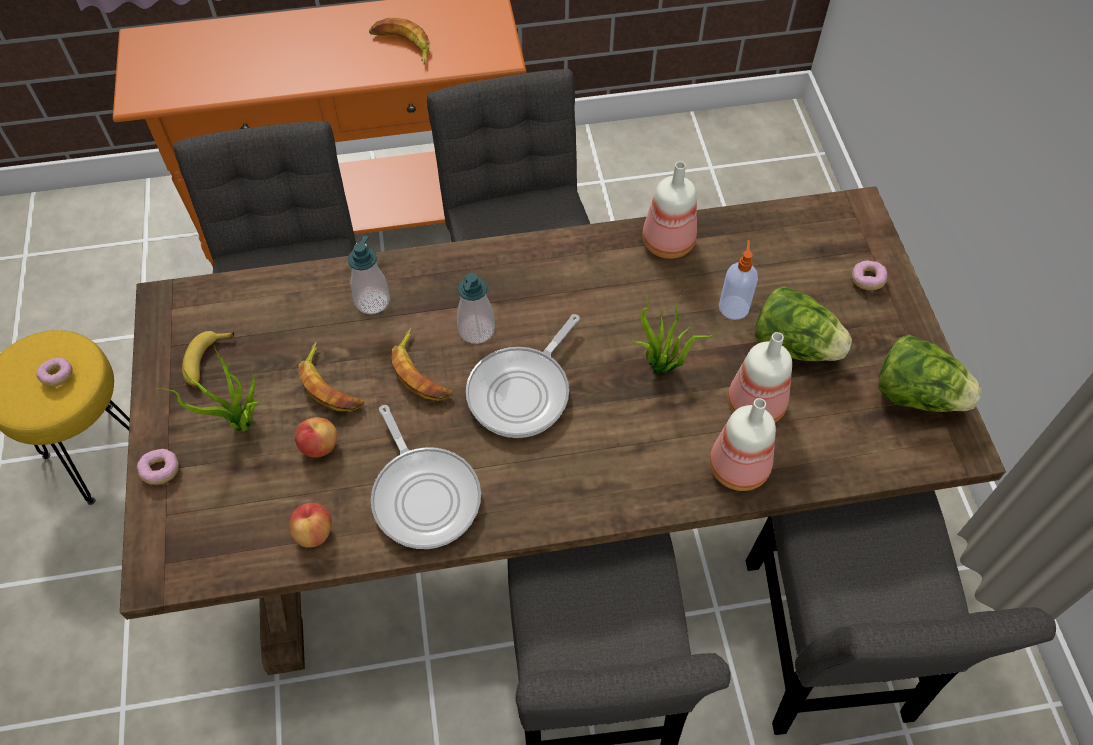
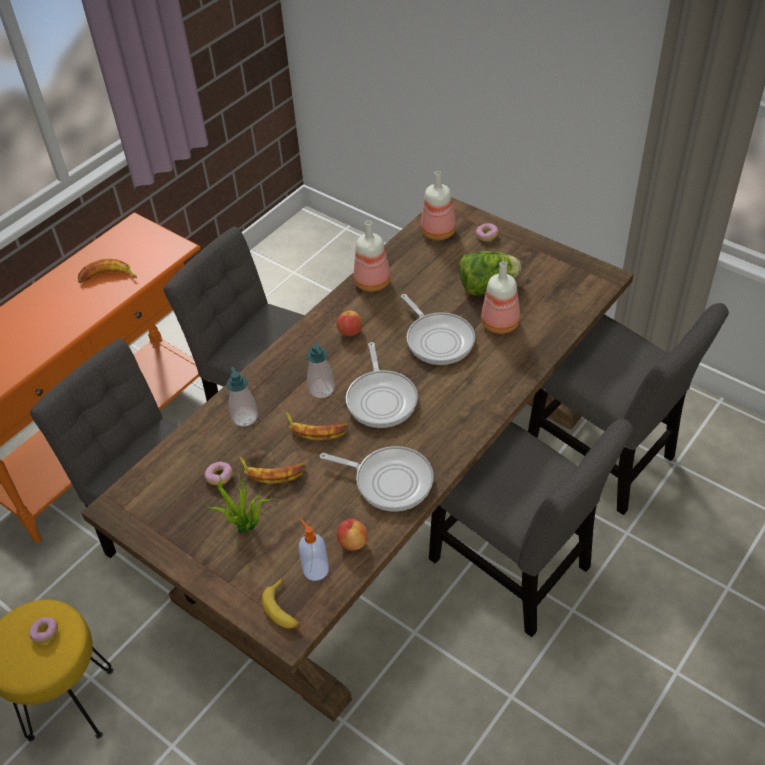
camera: 40 degrees left, 10 degrees down
(161, 471) = (225, 585): donut -> donut (219, 477)
(206, 362) = (183, 516): banana -> banana (283, 609)
(319, 446) = (304, 503): apple -> apple (350, 332)
(662, 369) = (438, 339): potted plant -> frying pan
(733, 306) = (439, 289): soap dispenser -> soap dispenser (315, 569)
(740, 467) = (524, 354): bottle -> bottle (439, 231)
(916, 395) = (563, 269): lettuce -> none

